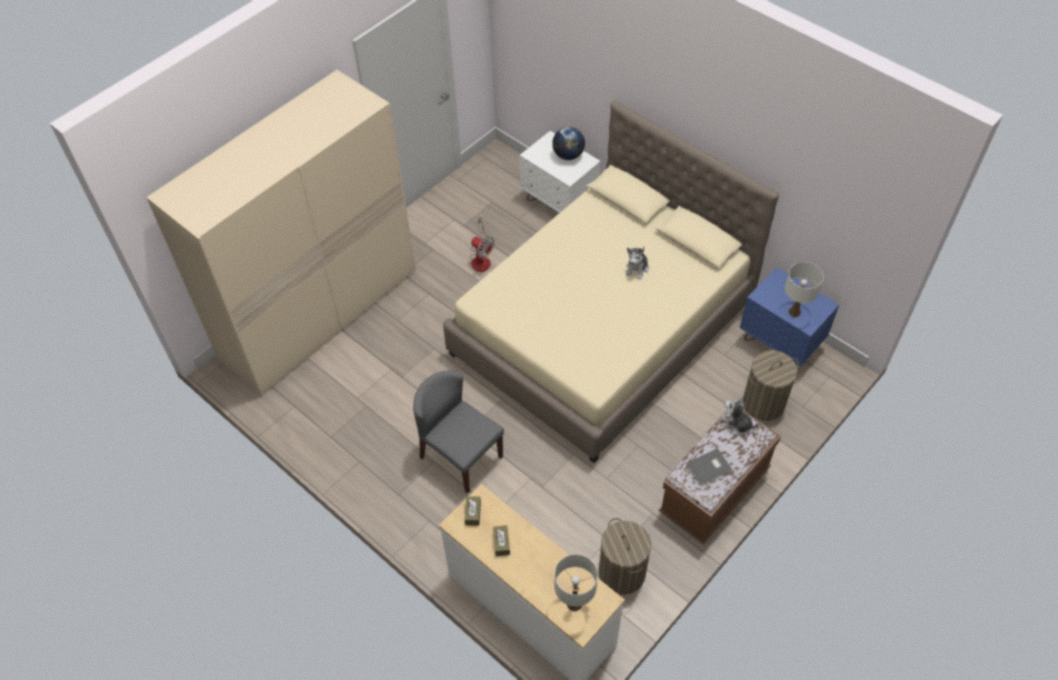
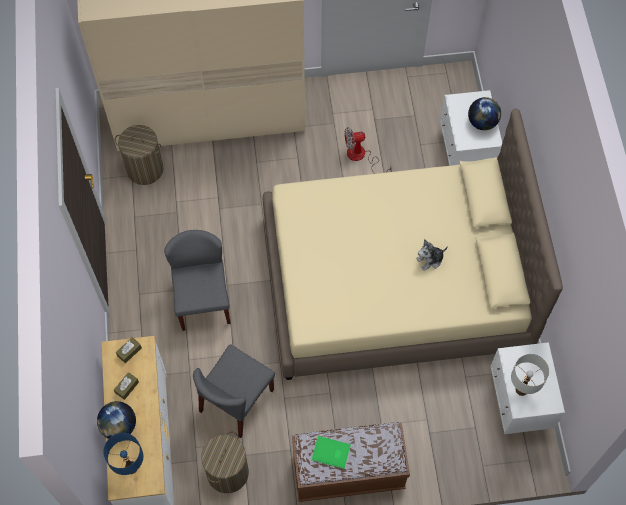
camera: 40 degrees right, 10 degrees up
(481, 258) = (361, 157): fan -> fan turned 90 degrees clockwise
(528, 579) = (119, 426): none -> globe
(570, 511) = (236, 401): none -> grey chair
(574, 604) = (131, 467): white table lamp -> blue table lamp
(710, 468) = (331, 453): grey book -> green book
(736, 425) = (384, 439): plush toy -> none
(763, 403) = (455, 438): laundry basket -> laundry basket (145, 169)
(780, 343) = (519, 403): blue nightstand -> white nightstand

